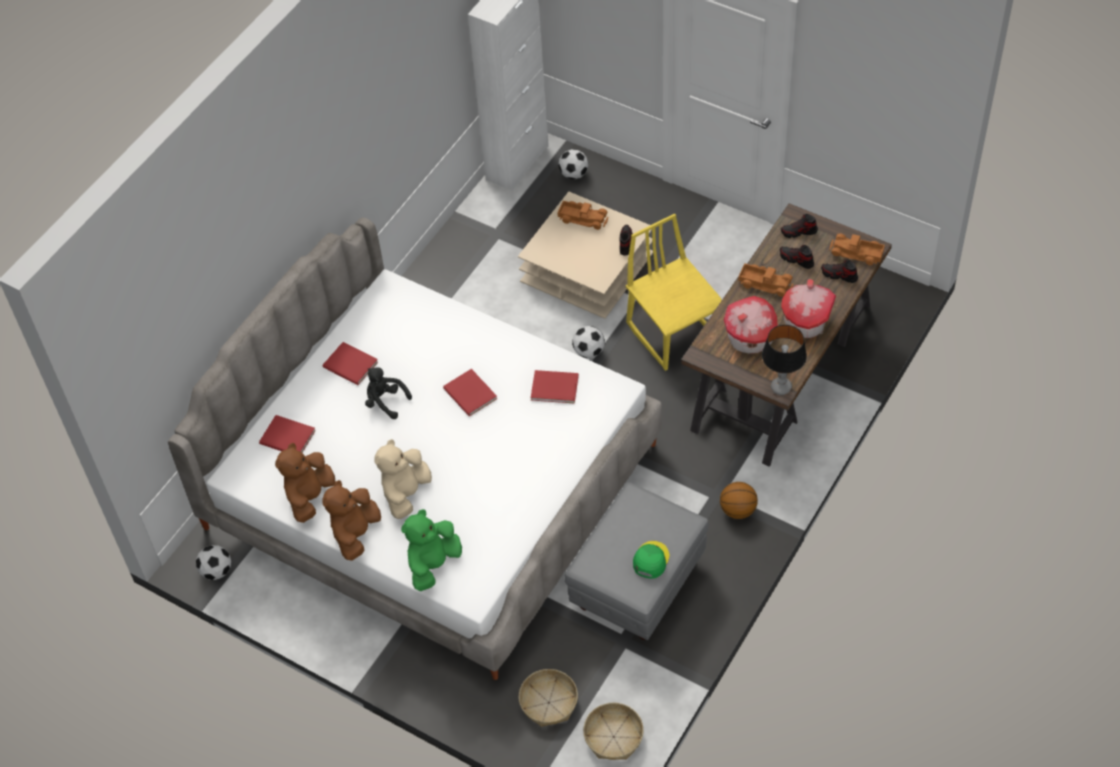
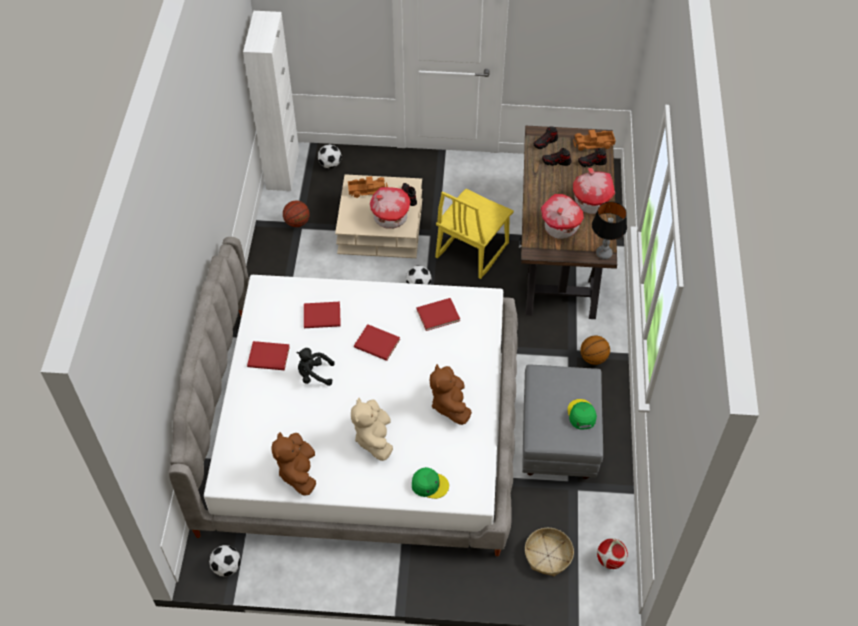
camera: 30 degrees left, 0 degrees up
(288, 438) = (252, 433): red book -> red book (323, 317)
(355, 533) = (353, 486): brown plush toy -> brown plush toy (450, 404)
(433, 564) = (429, 484): green plush toy -> green cap
(497, 230) = (297, 222): none -> basketball
(588, 260) = (390, 218): none -> toy house
(613, 737) = (610, 560): basket -> football
(674, 332) = (471, 250): yellow chair -> yellow chair turned 90 degrees counterclockwise
(765, 283) = (545, 185): toy truck -> none

